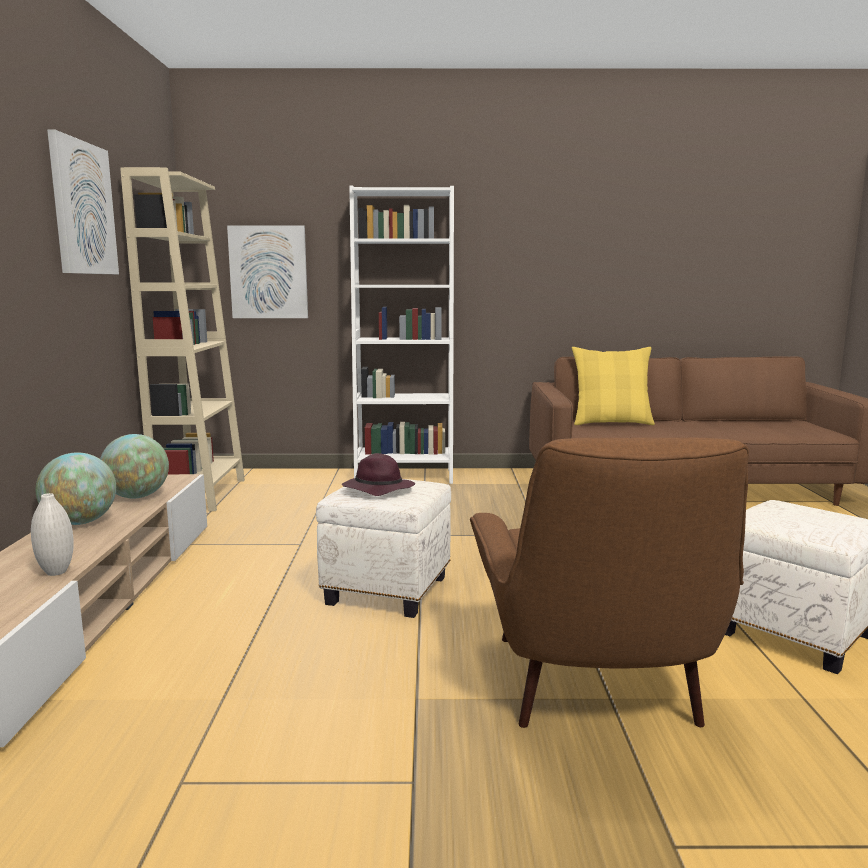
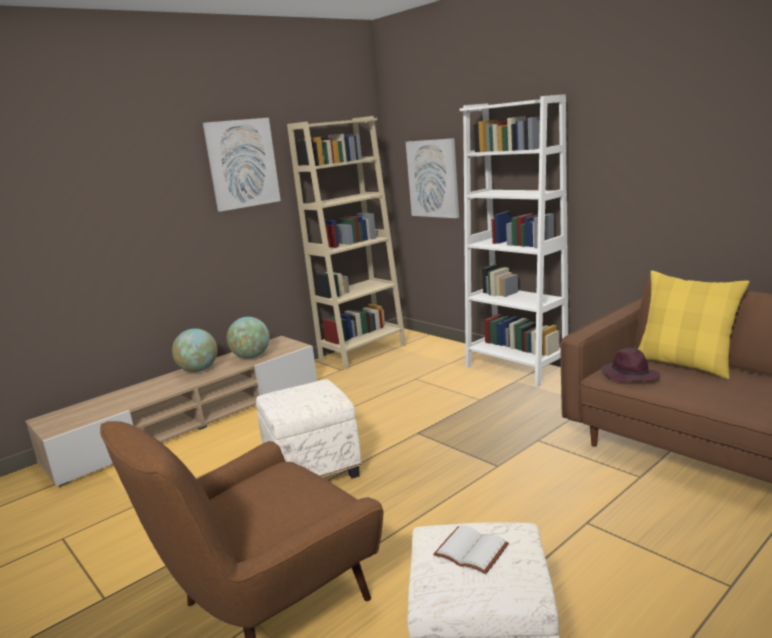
camera: 50 degrees right, 5 degrees up
(56, 572) = (133, 402): white vase -> none
(377, 489) = (295, 396): purple hat -> purple hat (629, 375)
(794, 517) = (469, 552): none -> white book

